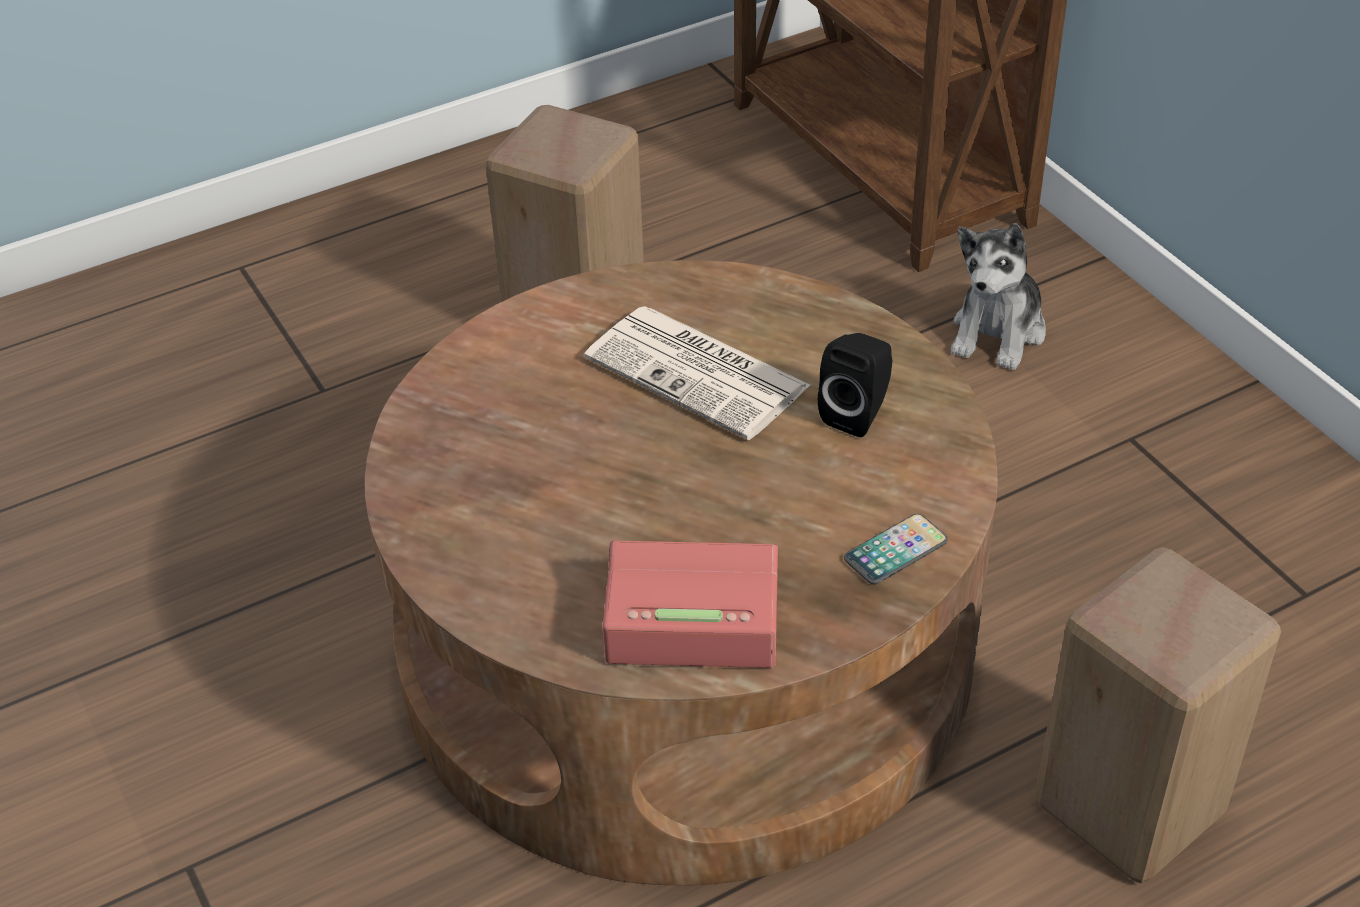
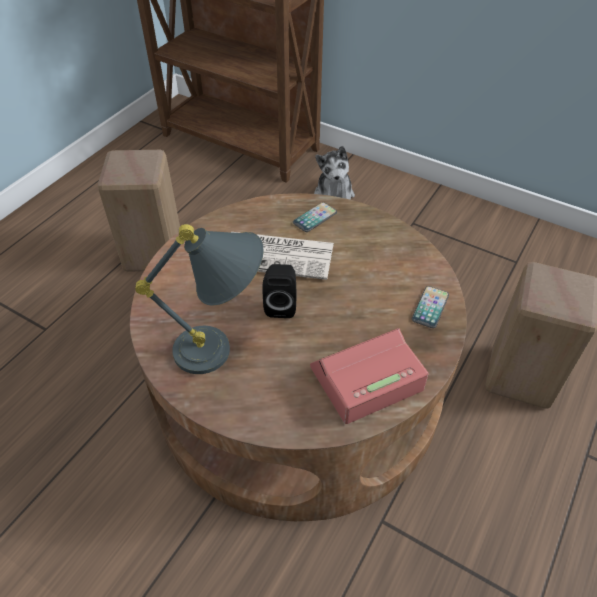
camera: 30 degrees left, 5 degrees up
(501, 485) = (223, 350): none -> grey table lamp
(811, 332) = (315, 218): none -> phone
(857, 413) = (364, 249): black speaker -> black speaker (281, 305)

